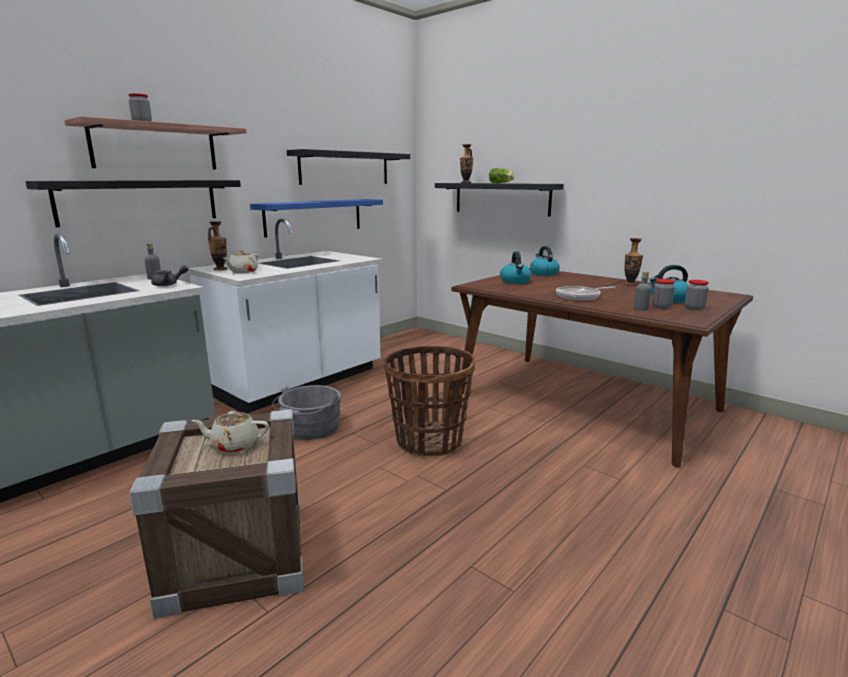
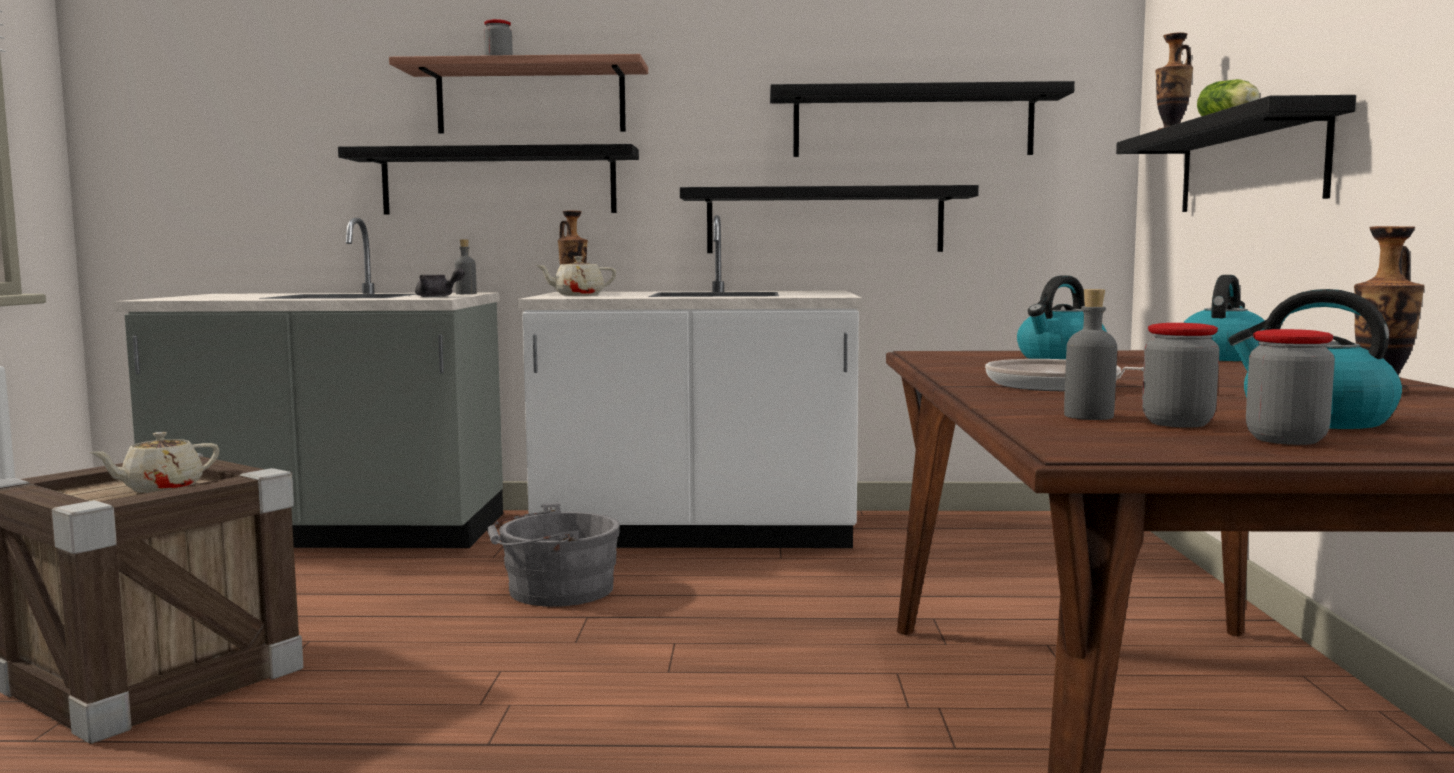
camera: 50 degrees right, 10 degrees down
(234, 445) = (161, 488): beige teapot -> beige teapot turned 90 degrees counterclockwise
(314, 217) = (824, 221): blue shelf -> black shelf
(428, 441) = (651, 672): basket -> none

